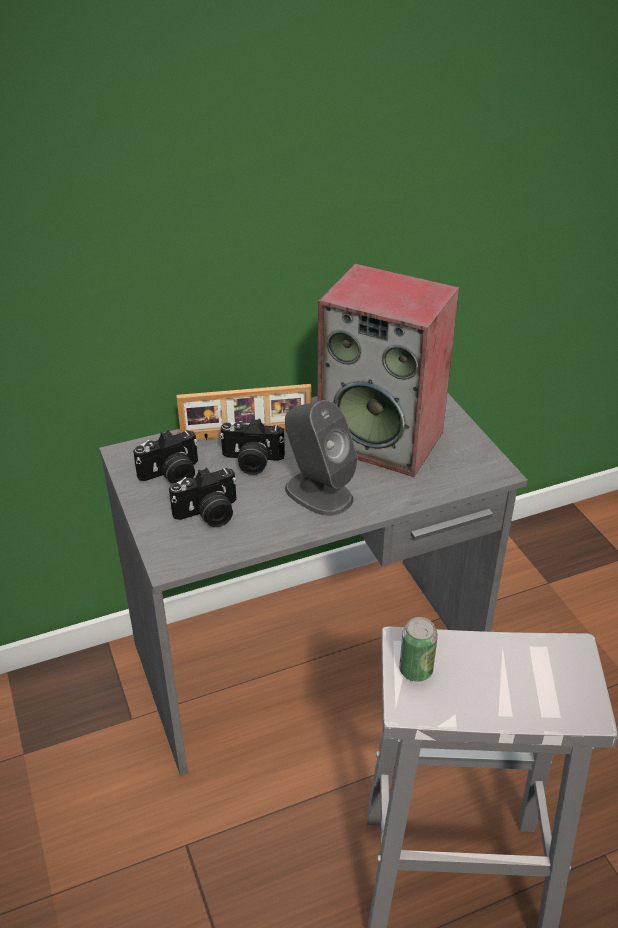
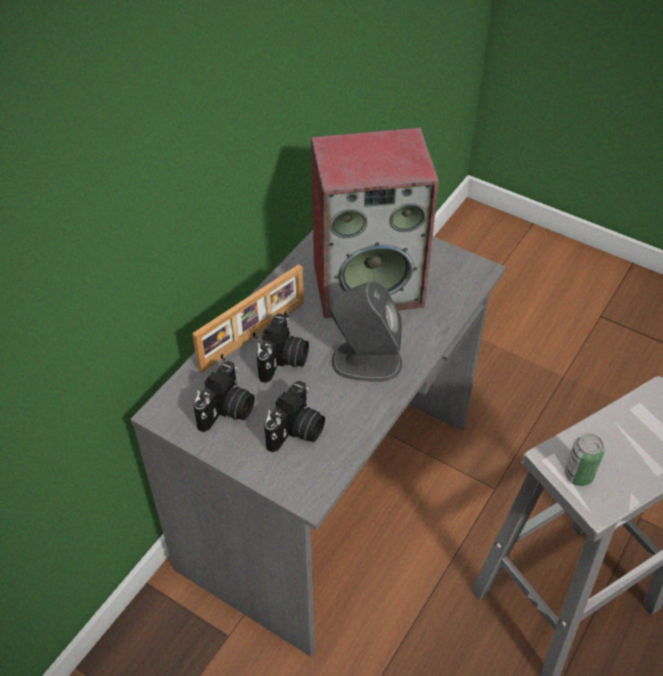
camera: 35 degrees left, 10 degrees up
(251, 462) = (283, 361): camera -> camera turned 45 degrees counterclockwise

